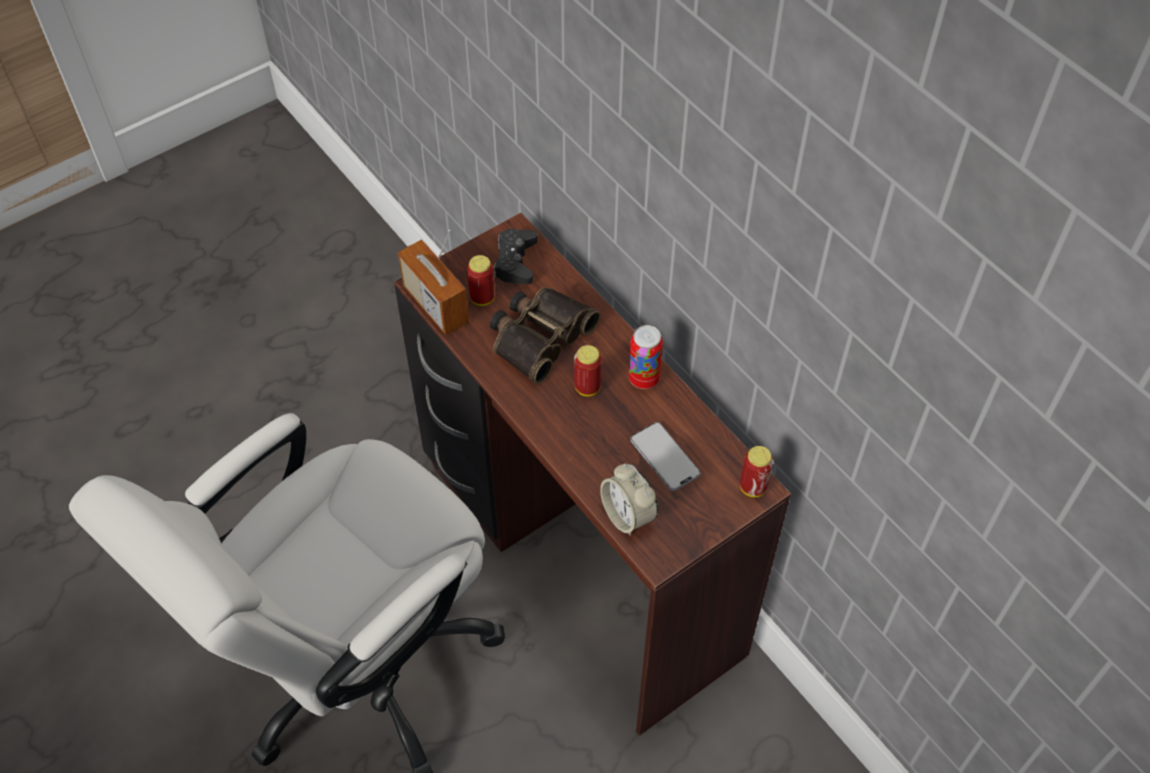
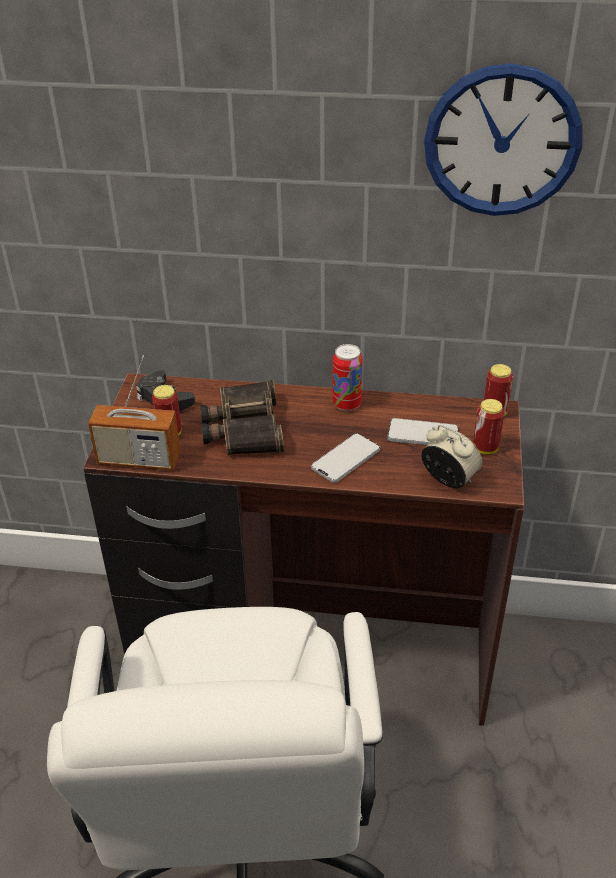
camera: 45 degrees left, 15 degrees down
(577, 429) = (345, 459): none -> phone
(587, 387) = (318, 433): can -> can (485, 448)
(628, 515) = (449, 480): alarm clock -> alarm clock turned 150 degrees counterclockwise
(810, 256) = (502, 142): none -> wall clock

